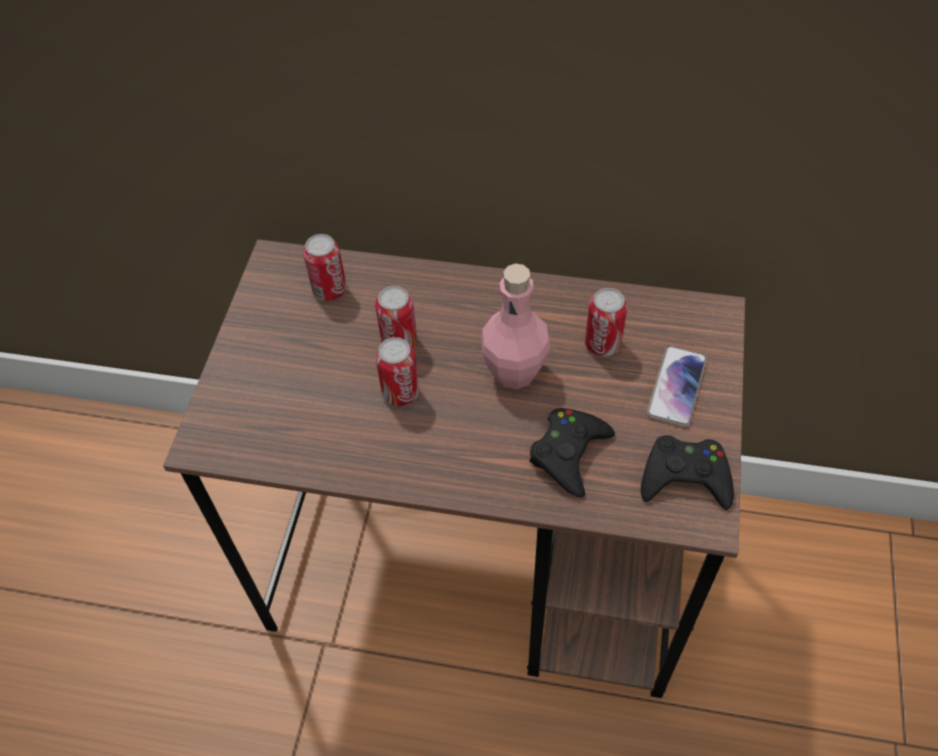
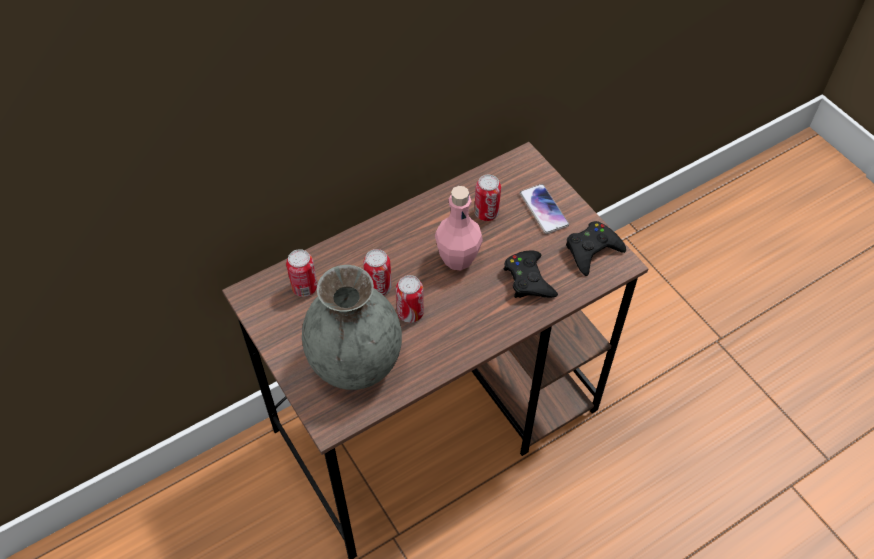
camera: 45 degrees left, 0 degrees up
(292, 403) = (356, 363): none -> grey vase

